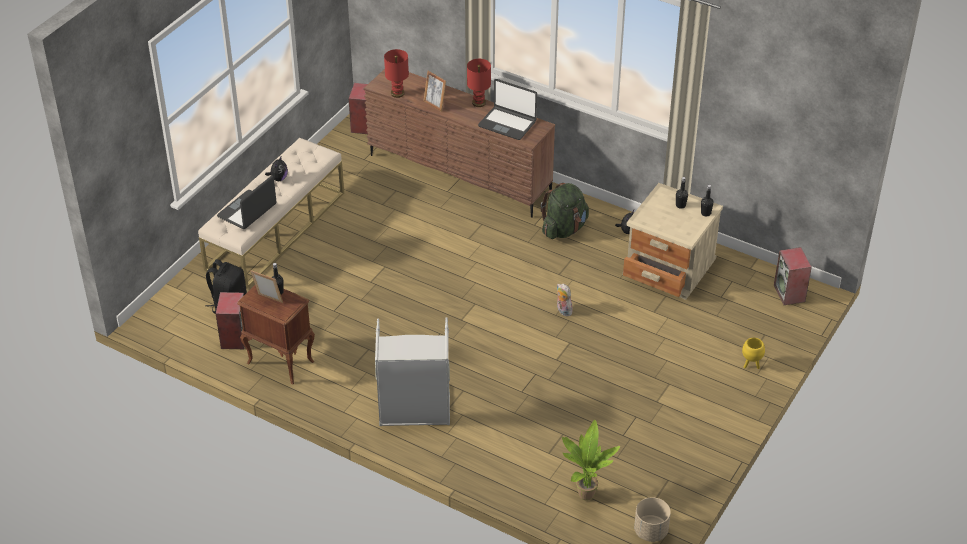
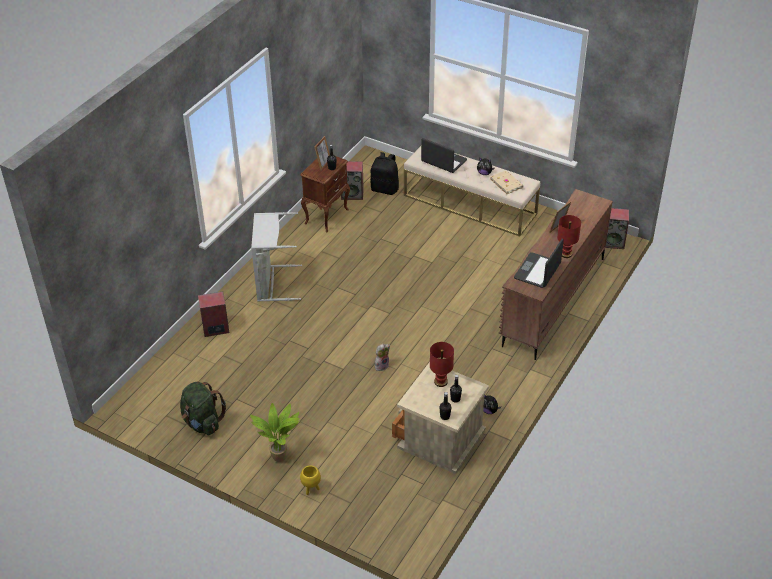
camera: 90 degrees right, 0 degrees up
(303, 161) = (506, 183): none -> beige book
(397, 93) = (571, 207): red table lamp -> red table lamp (440, 381)
(564, 229) = (487, 367): green backpack -> green backpack (202, 423)
(584, 494) = (178, 374): potted plant -> potted plant (280, 456)
(651, 531) = (135, 412): beige planter -> none
(790, 293) = (407, 528): speaker -> speaker (215, 328)

